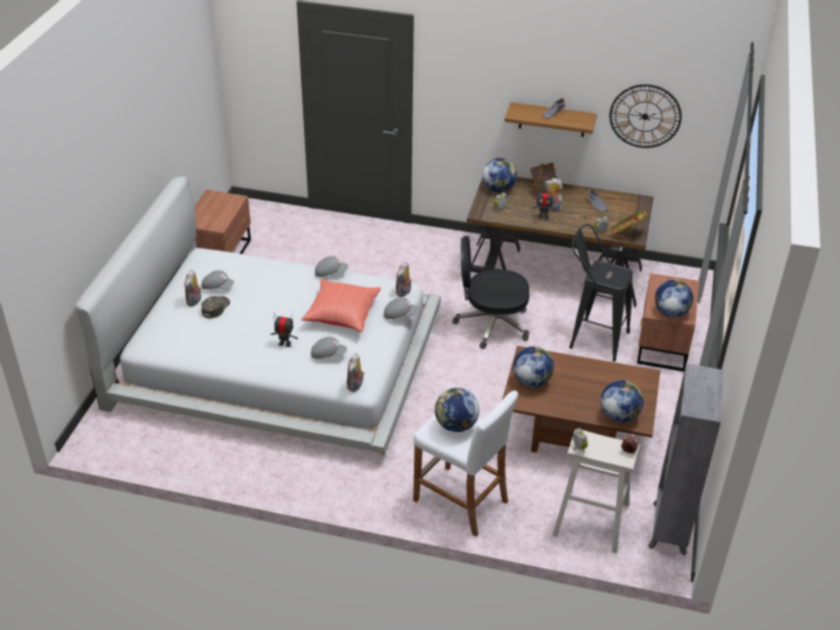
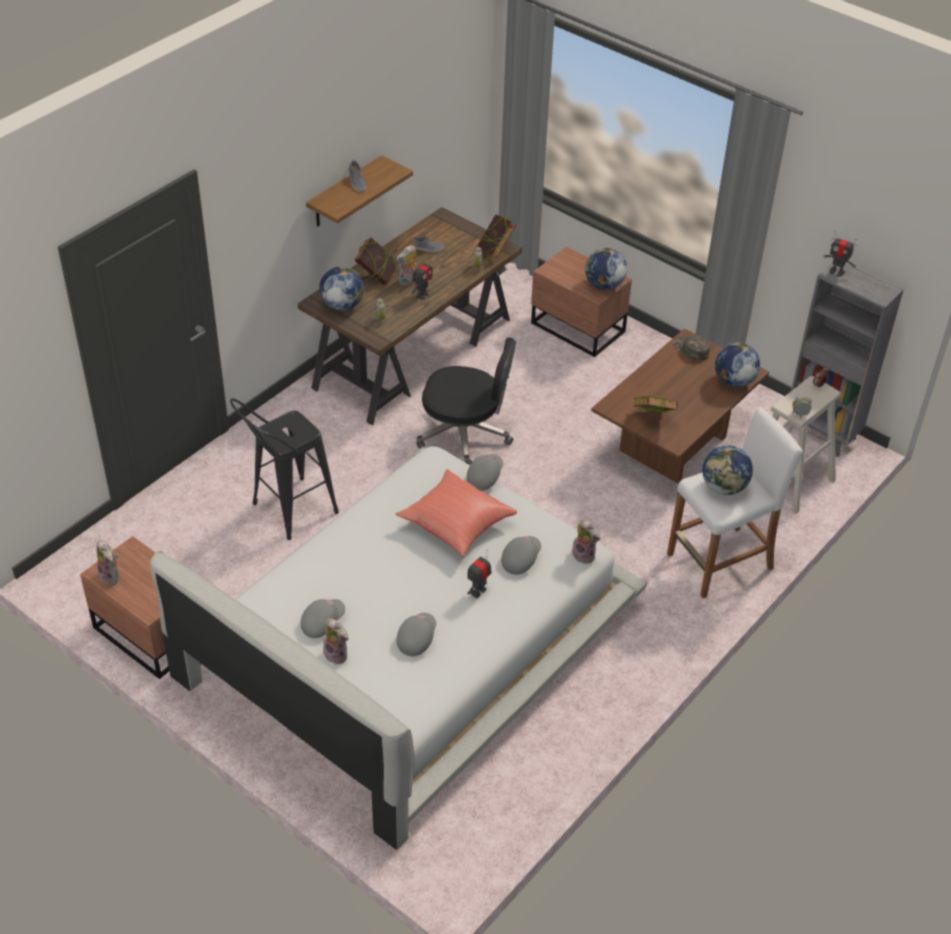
camera: 65 degrees left, 5 degrees up
(215, 308) = (365, 637): green cap -> green cap (690, 349)
(330, 273) = (366, 508): grey cap -> grey cap (416, 639)
(403, 292) = (444, 460): plush toy -> plush toy (111, 576)
(491, 324) = (465, 435): black office chair -> black office chair turned 105 degrees counterclockwise
(531, 381) = (653, 419): globe -> book
(592, 337) = (537, 370): black stool -> black stool (287, 512)
(645, 116) = (420, 127): wall clock -> none
(703, 373) = (836, 272): none -> toy robot

